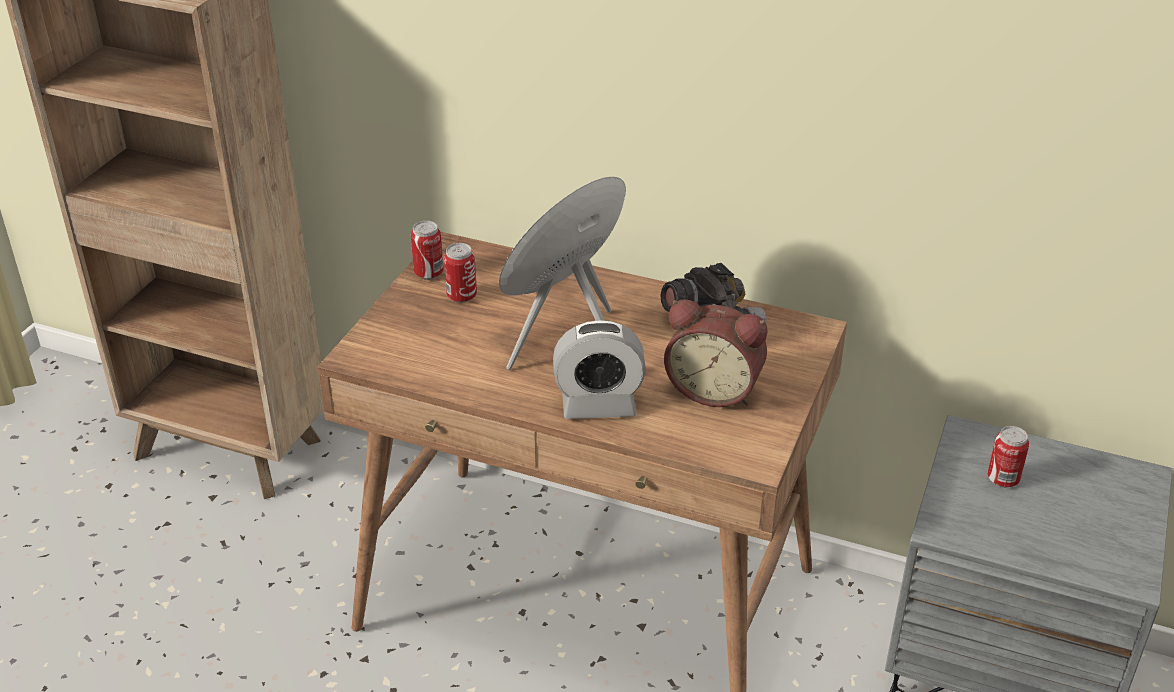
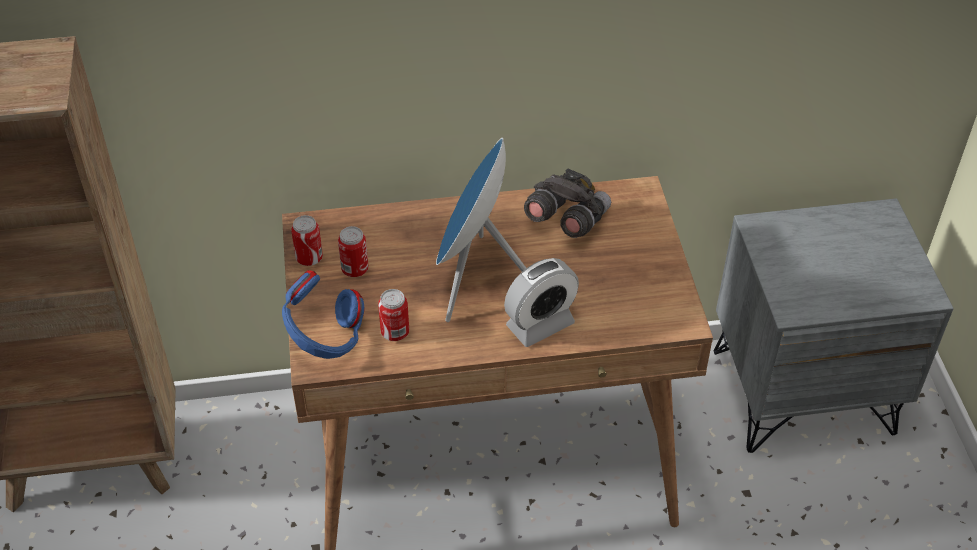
camera: 30 degrees left, 10 degrees up
(382, 340) = (325, 338): none -> blue headphones
(714, 389) = (611, 274): alarm clock -> none
(1003, 479) = (803, 253): can -> can (395, 333)

